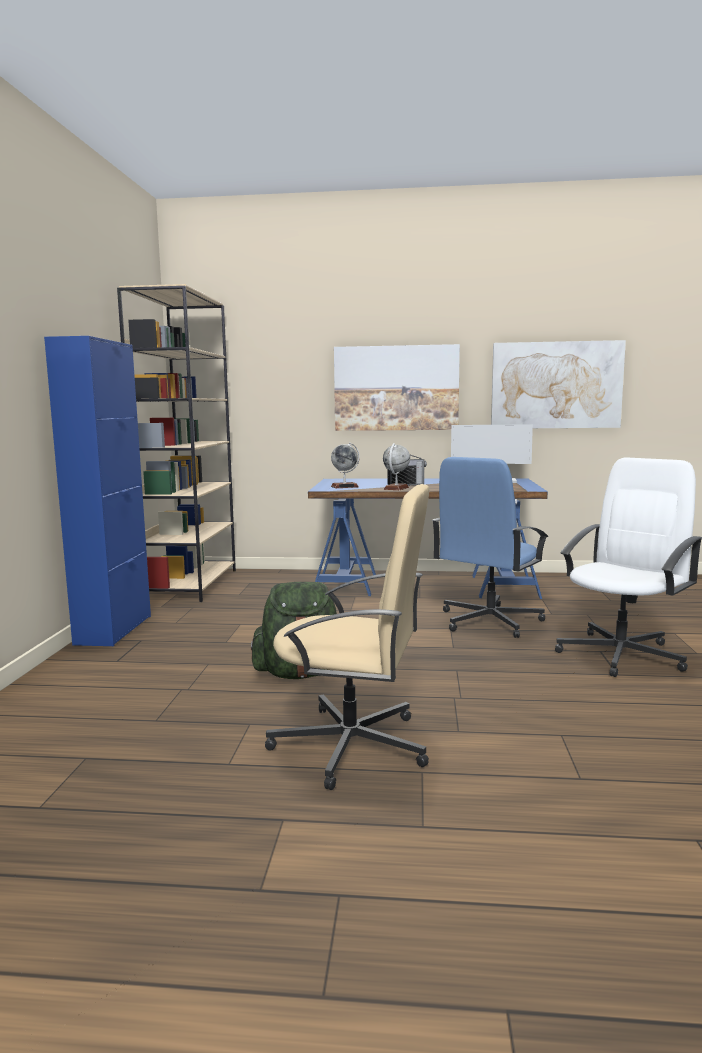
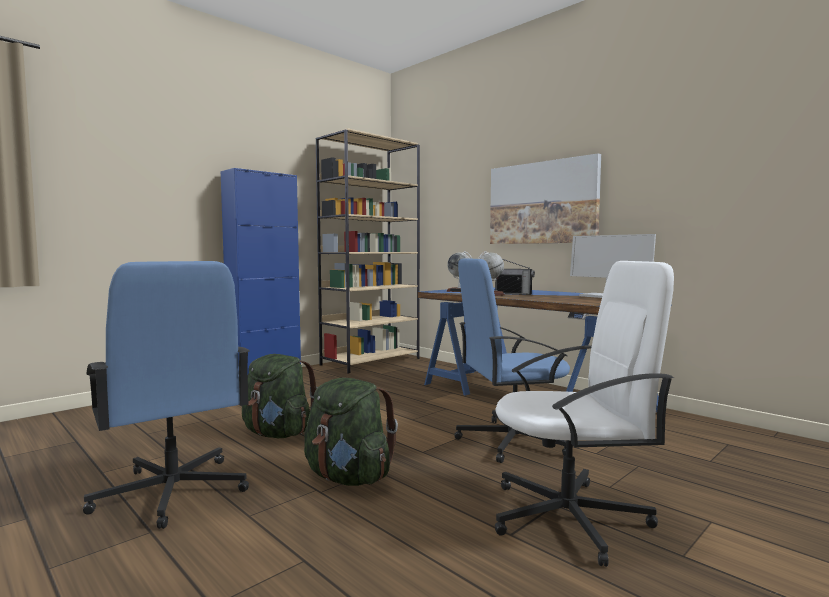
camera: 40 degrees right, 5 degrees down
(353, 746) = (172, 493): beige office chair -> blue office chair
(453, 682) = (348, 477): none -> green backpack
(556, 385) = (711, 189): picture -> none

